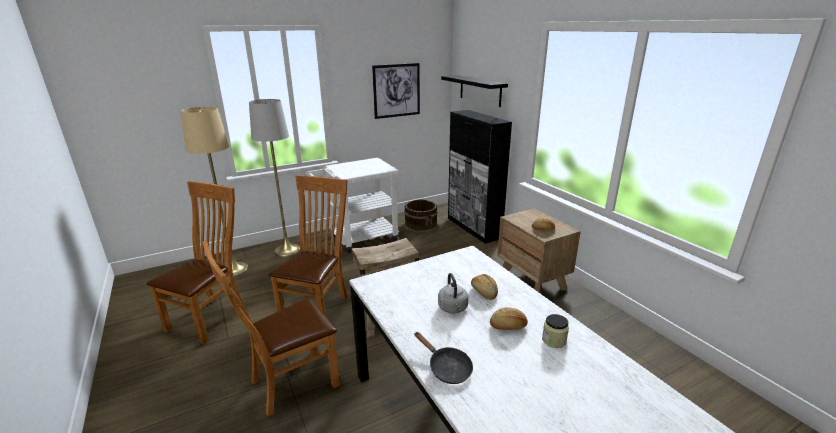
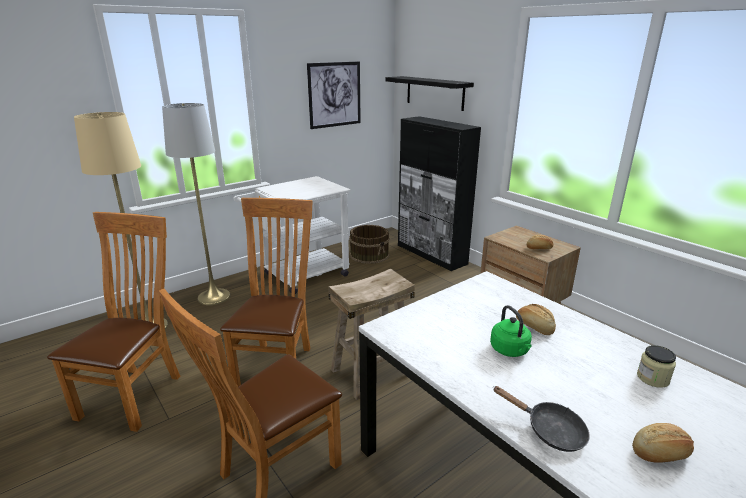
camera: 10 degrees left, 0 degrees up
(453, 308) = (510, 351): grey kettle -> green kettle
(508, 326) = (589, 366): bread -> bread (661, 453)

